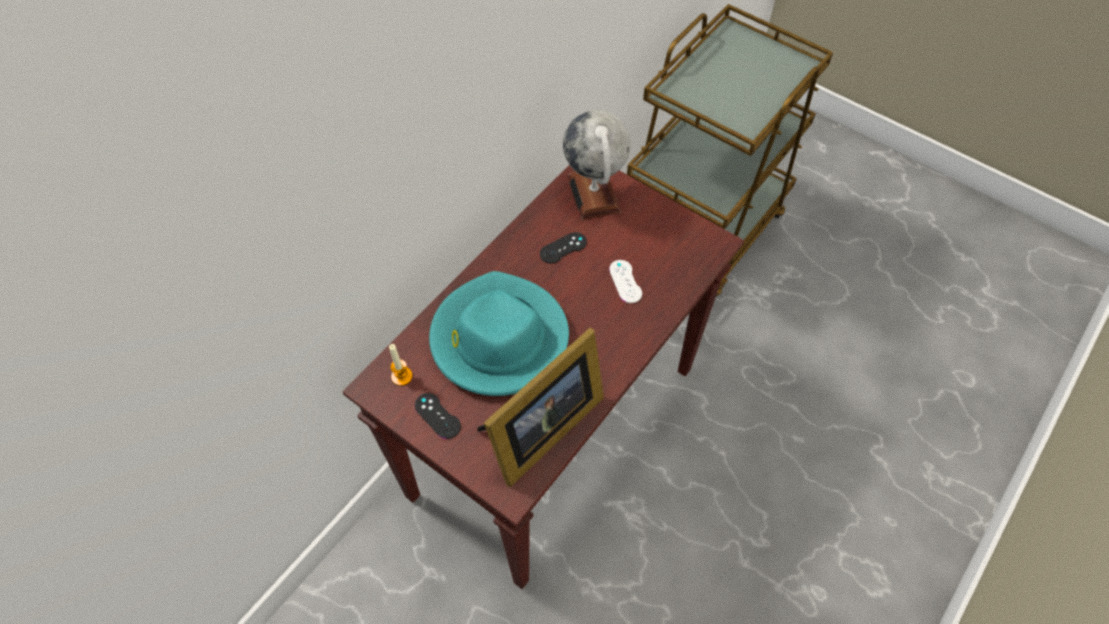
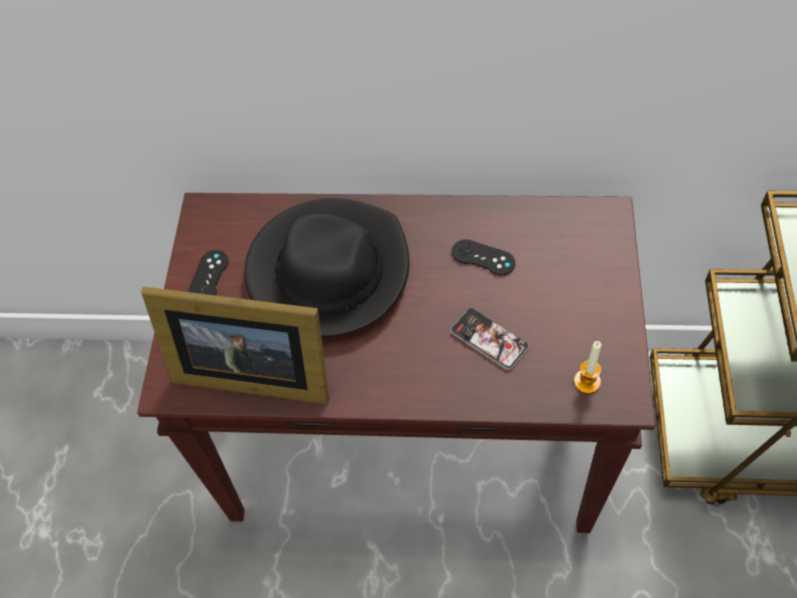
camera: 60 degrees right, 0 degrees up
(402, 376) = (230, 224): candle -> candle (587, 381)
(498, 338) = (328, 271): turquoise hat -> black hat
(593, 194) = (579, 241): globe -> none
(625, 281) = (489, 339): white game controller -> phone

